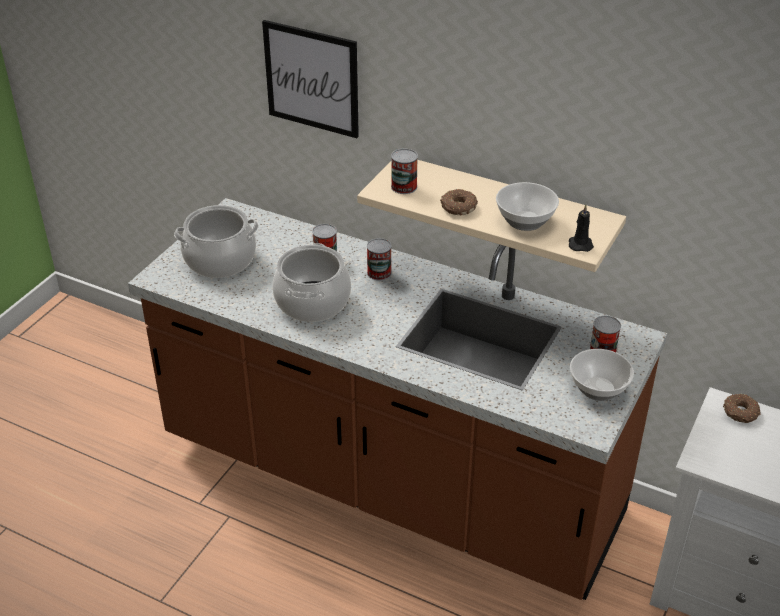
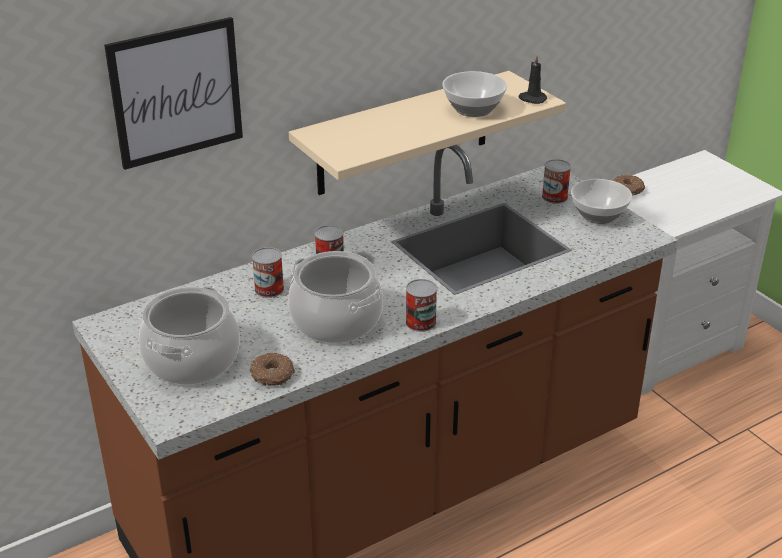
camera: 60 degrees left, 5 degrees down
(404, 187) = (353, 144): can -> can (420, 322)
(458, 208) = (419, 130): donut -> donut (272, 376)

